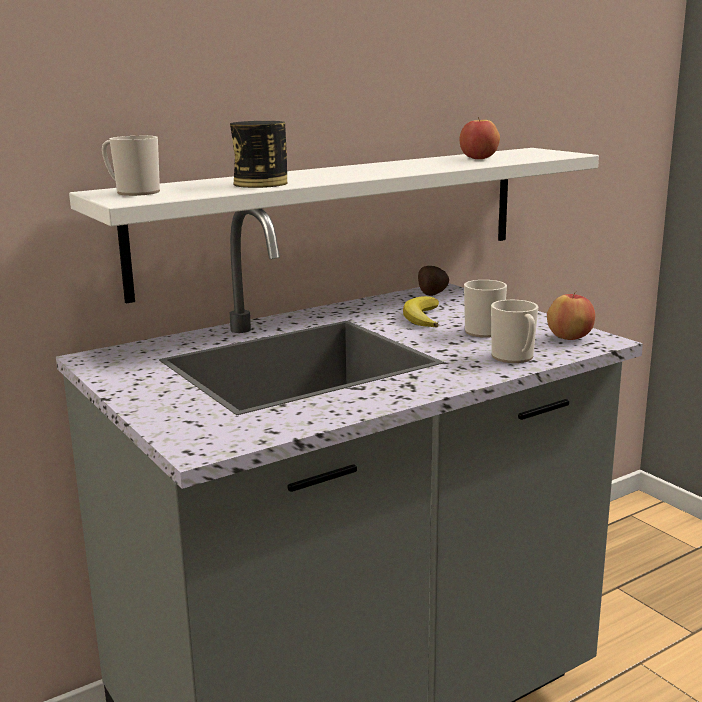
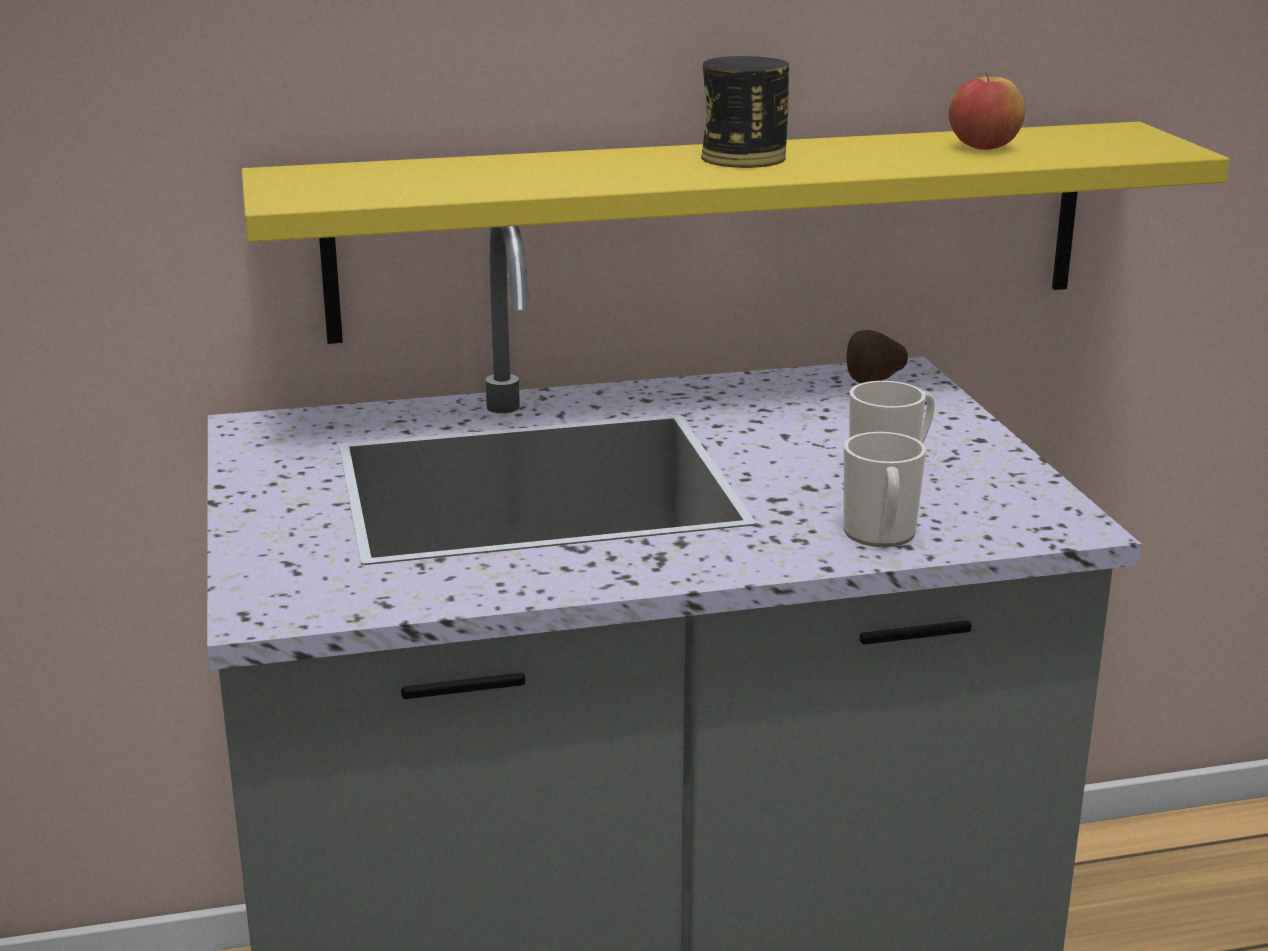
camera: 20 degrees right, 5 degrees up
(133, 192) = (322, 180): mug -> none
(260, 183) = (529, 179): can -> can (743, 157)
(337, 217) = (715, 229): white shelf -> yellow shelf
(421, 317) = (807, 427): banana -> none
(569, 338) = (1018, 511): apple -> none

